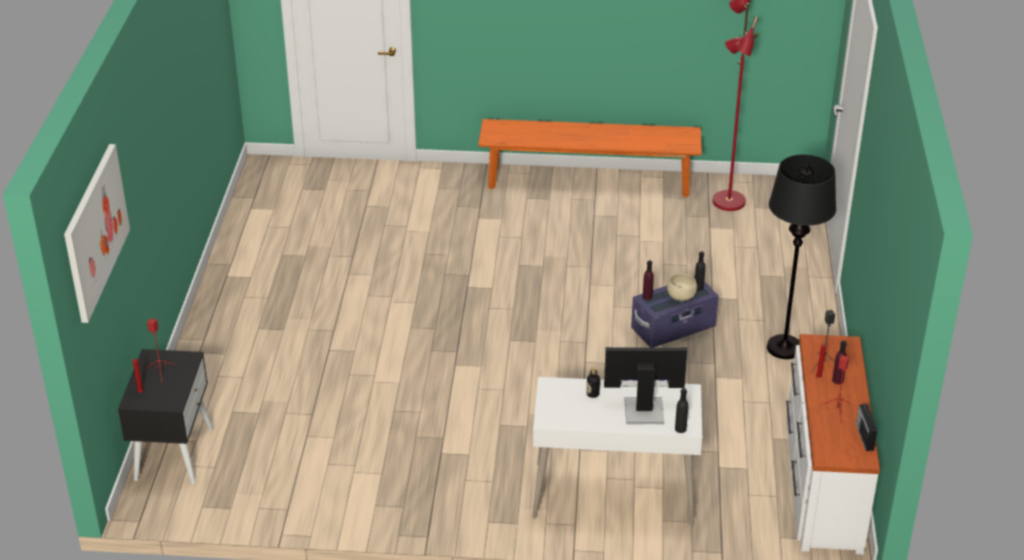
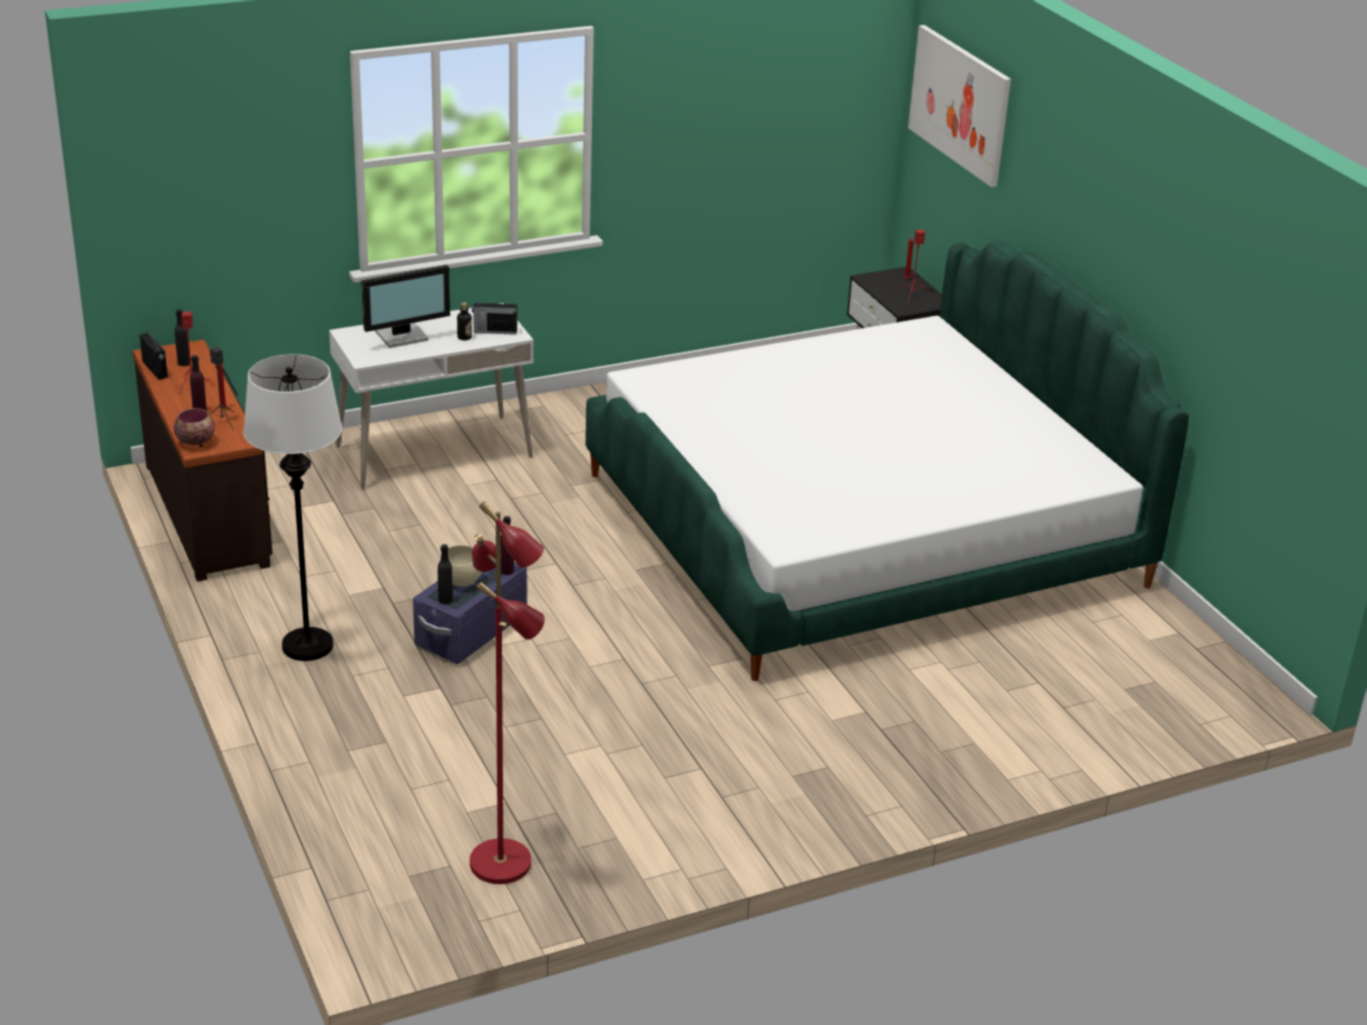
camera: 150 degrees right, 5 degrees down
(356, 327) = (860, 529): none -> bed
(563, 394) = (494, 331): none -> radio
(589, 182) = (757, 828): orange bench -> none
(680, 429) = (355, 330): black bottle -> black bottle (184, 363)
(784, 348) = (307, 645): black floor lamp -> white floor lamp
(822, 482) = (209, 514): white dresser -> brown dresser
(848, 350) = (195, 442): none -> bowl

